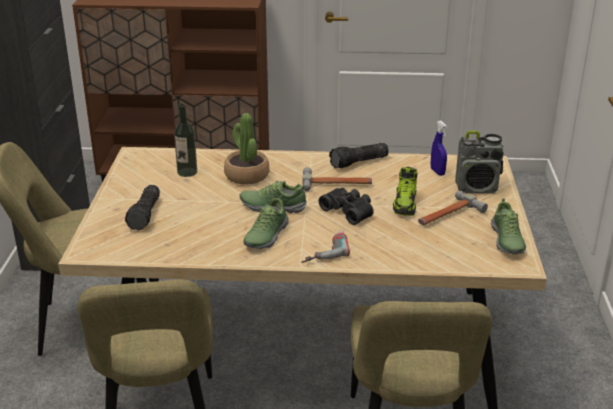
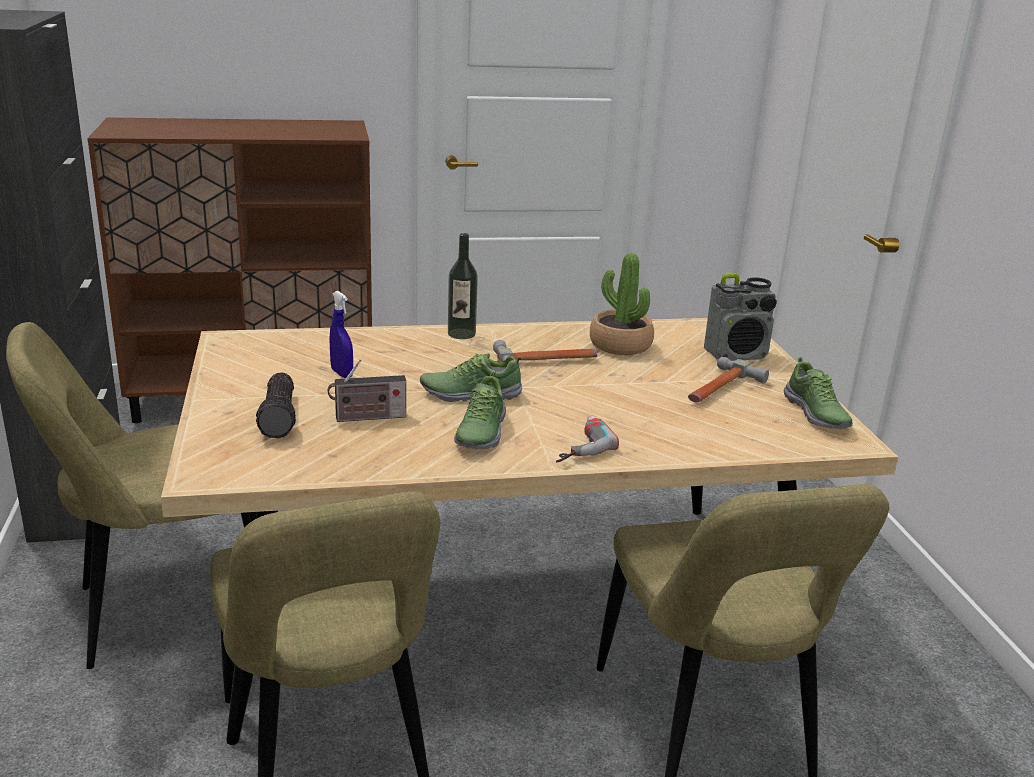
camera: 15 degrees left, 5 degrees down
(187, 172) = (319, 358): bottle -> bottle (461, 334)
(199, 219) = (367, 417): none -> radio
(246, 175) = (411, 357): potted plant -> potted plant (620, 345)
(349, 211) = (583, 392): black binoculars -> none
(359, 163) = (562, 334): flashlight -> none
(405, 204) = (655, 380): shoe -> none
(437, 172) = (673, 339): blue spray bottle -> blue spray bottle (342, 373)

